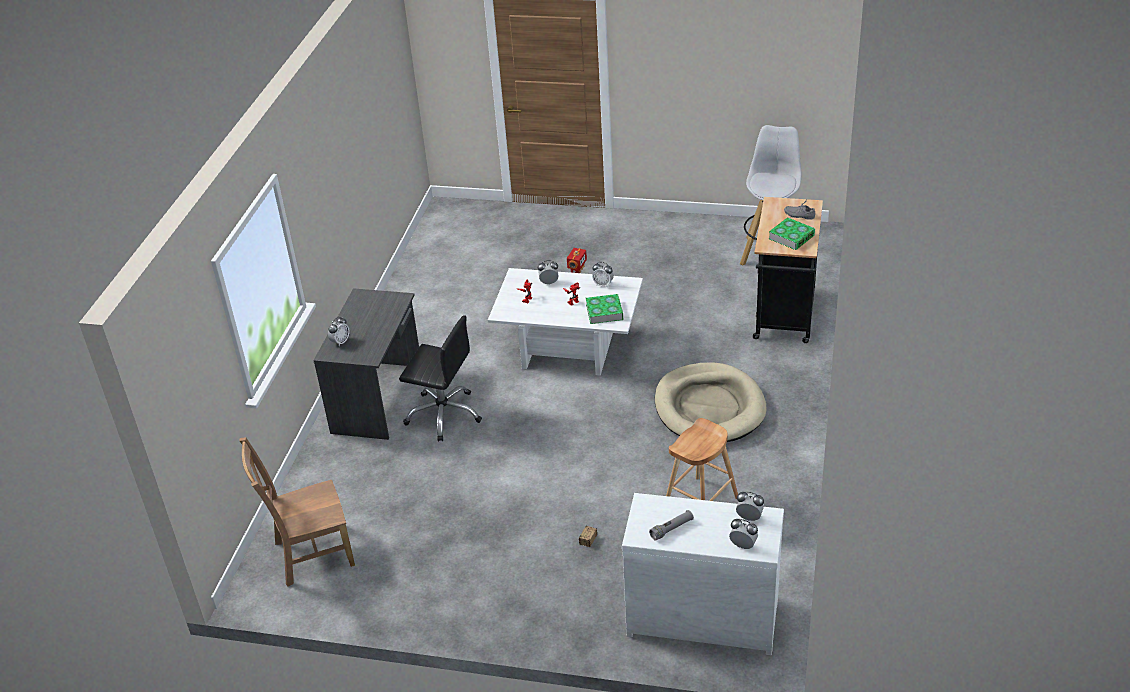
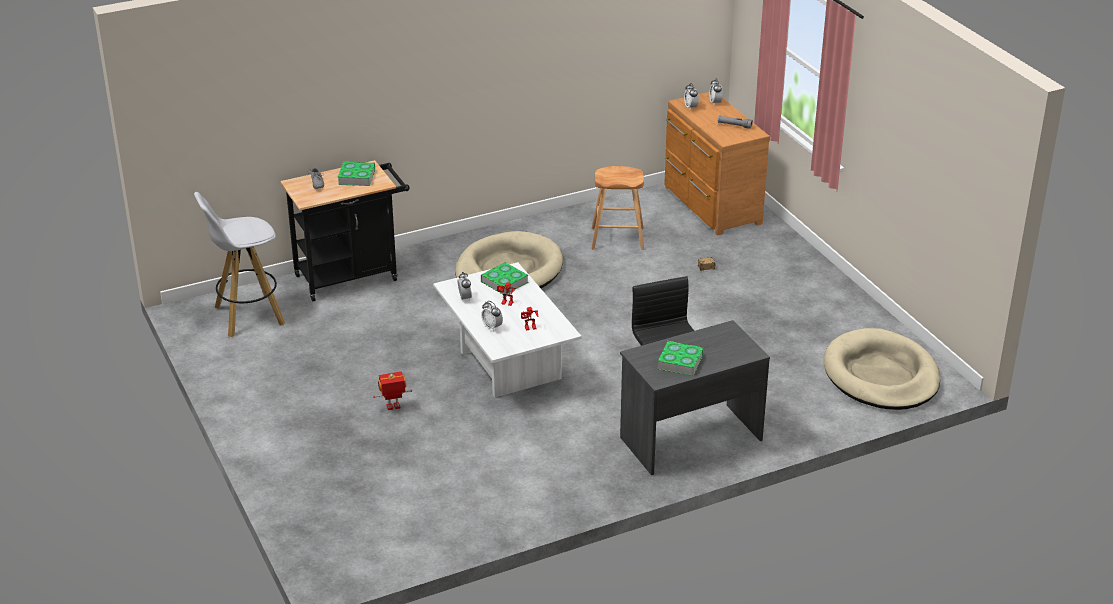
camera: 130 degrees left, 5 degrees down
(310, 555) = (881, 375): brown chair -> beige dog bed
(340, 342) = (731, 355): alarm clock -> none
(365, 314) = (680, 362): none -> book
(702, 615) = (710, 206): white dresser -> brown dresser

